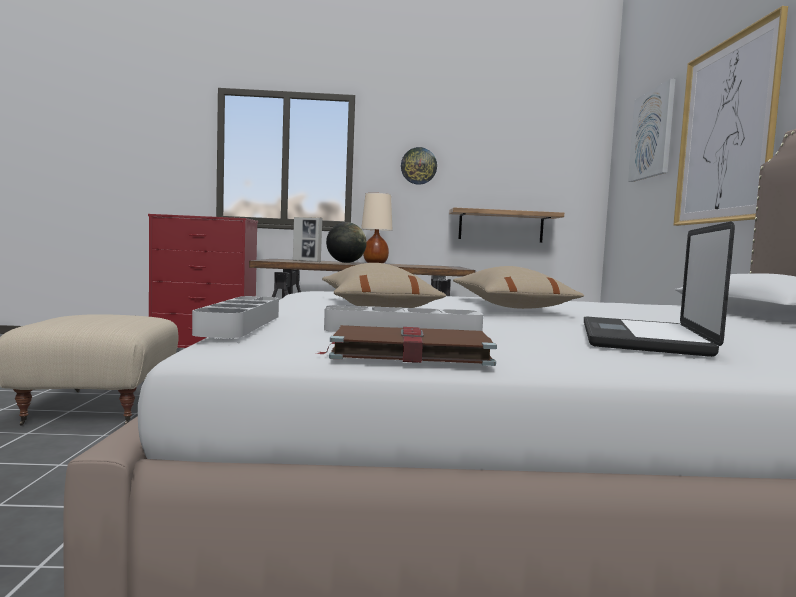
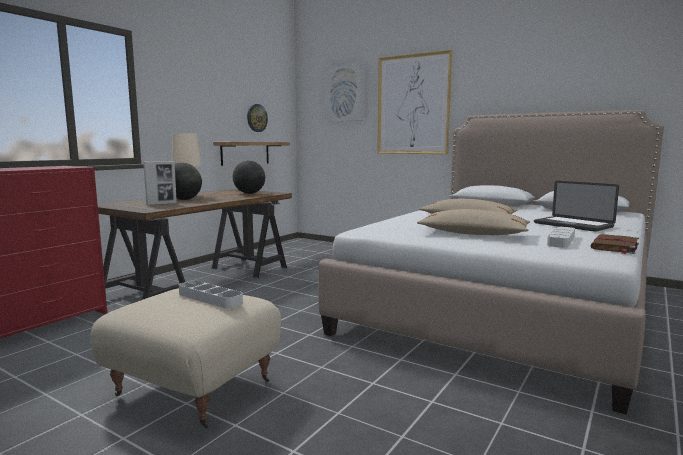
camera: 55 degrees left, 5 degrees up
(240, 324) = (553, 254): grey tray -> grey tray (210, 298)
(418, 166) = (189, 104): wall clock -> wall clock (256, 118)
(433, 266) = (249, 193): none -> globe

